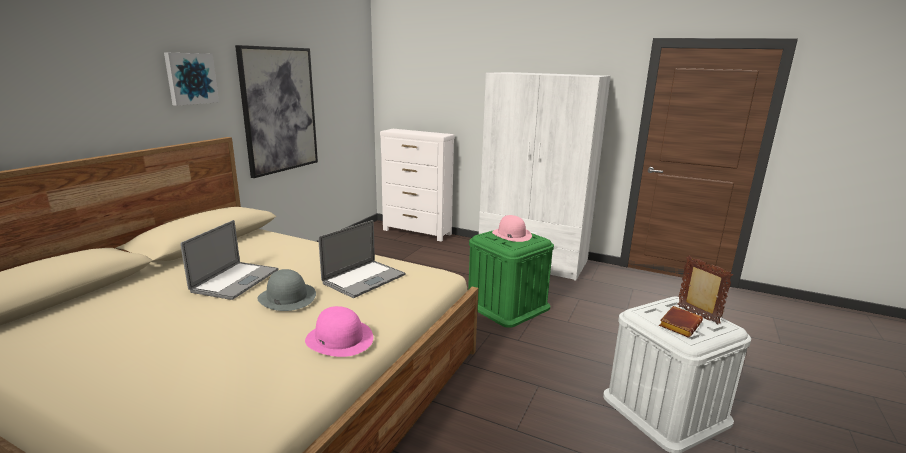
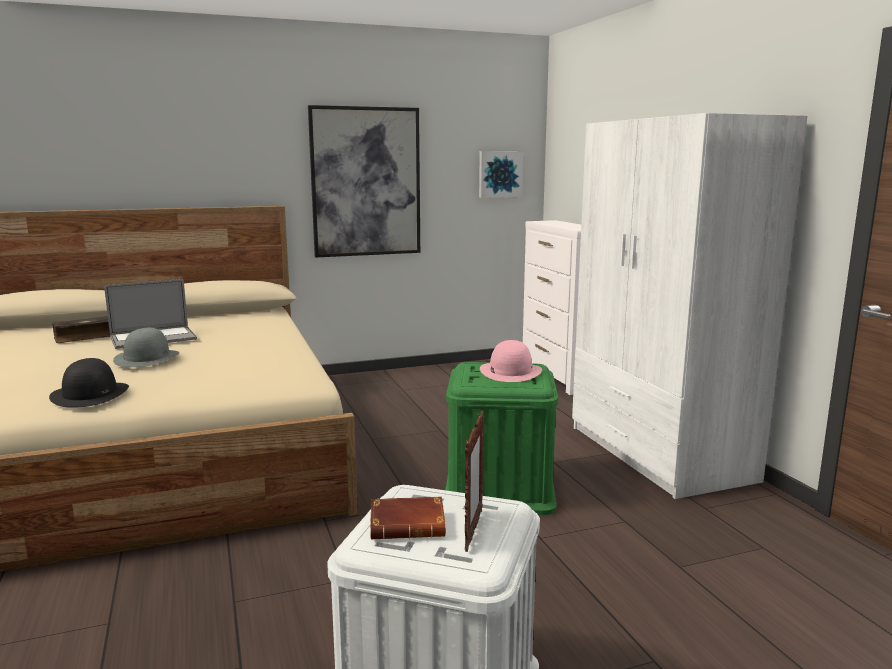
camera: 45 degrees right, 5 degrees down
(154, 299) = (86, 337): none -> book
(191, 78) = (247, 140): picture -> picture (499, 174)
(340, 339) = (90, 394): pink hat -> black hat
(364, 279) = (234, 364): laptop -> none

